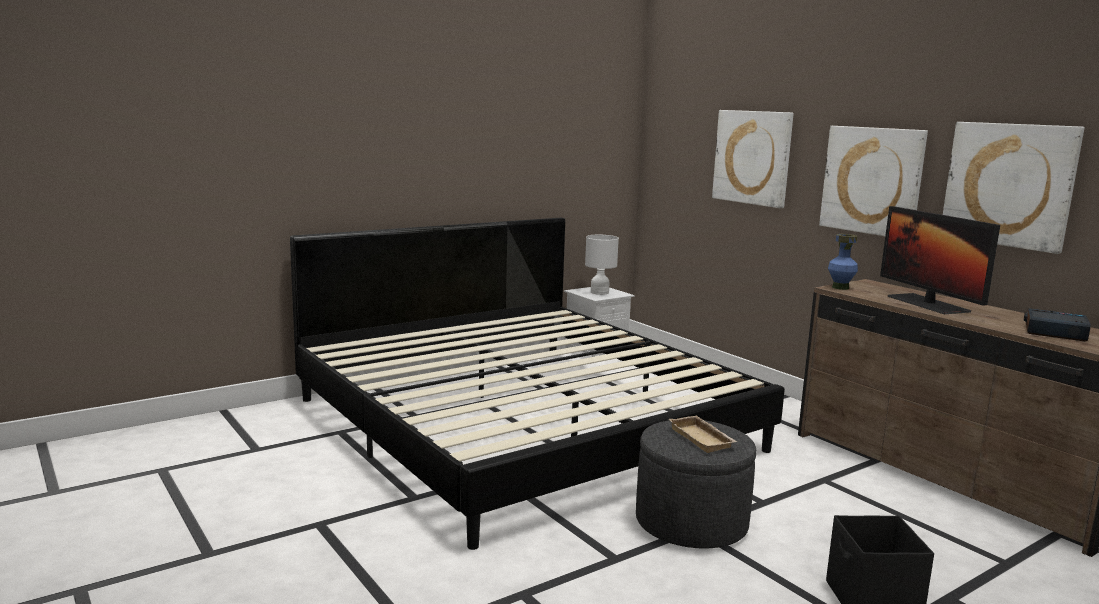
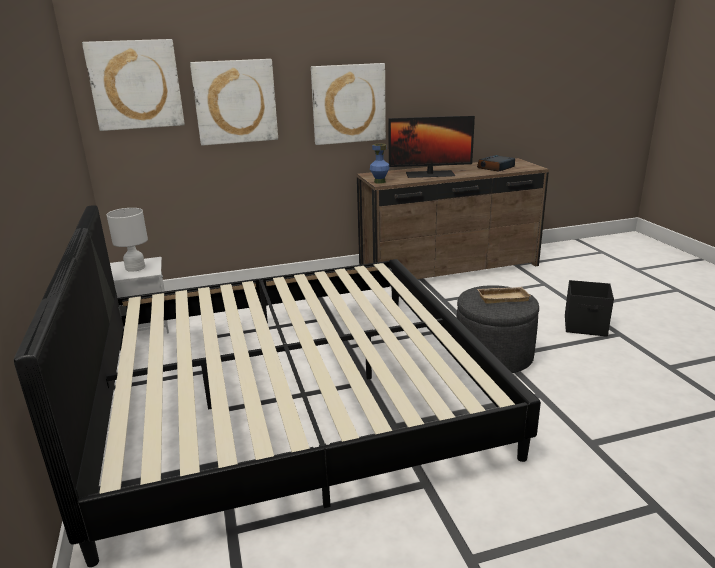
camera: 70 degrees left, 10 degrees up
(1009, 185) = (436, 92): picture -> picture (135, 85)

